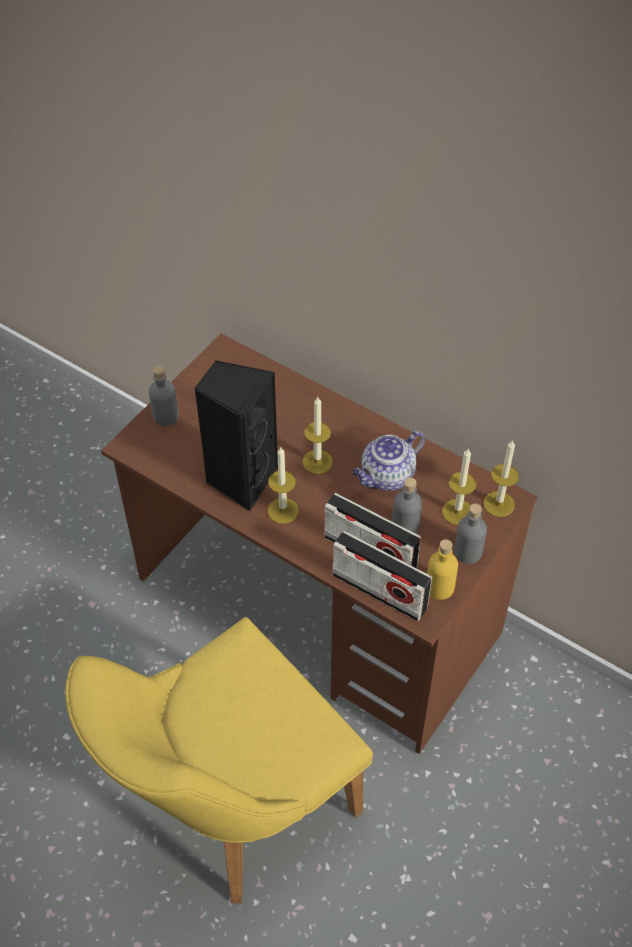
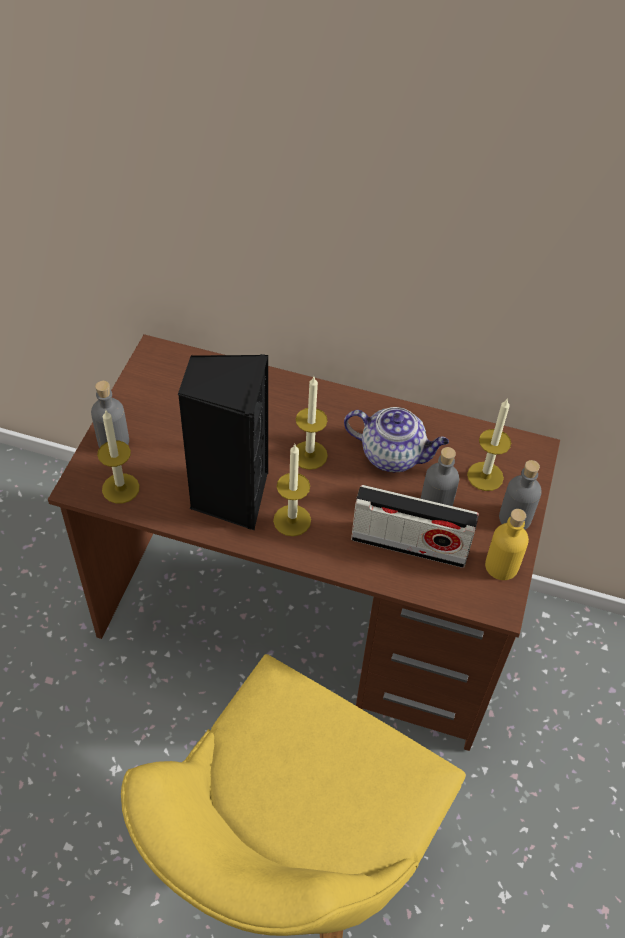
camera: 20 degrees left, 0 degrees up
(379, 591) = (438, 587): radio -> none
(387, 477) = (393, 455): teapot -> teapot turned 105 degrees counterclockwise
(499, 504) = (524, 457): candle -> candle (120, 488)

